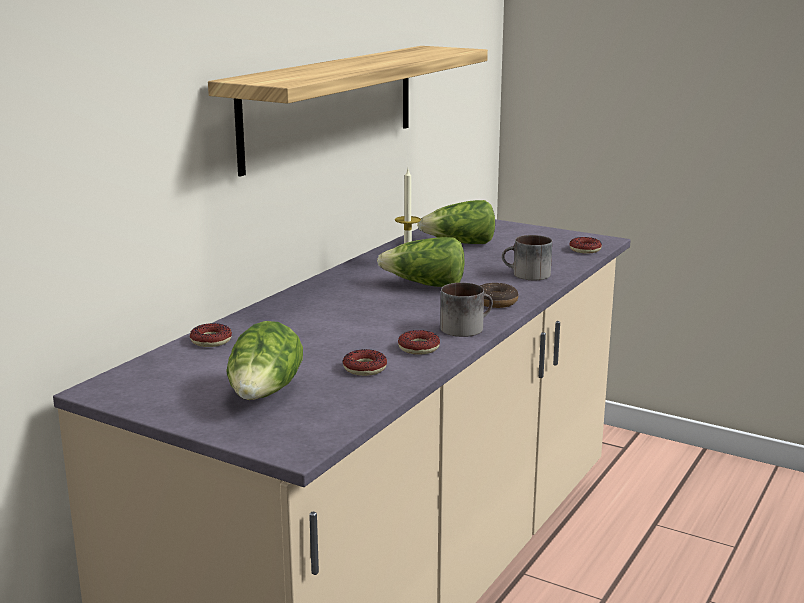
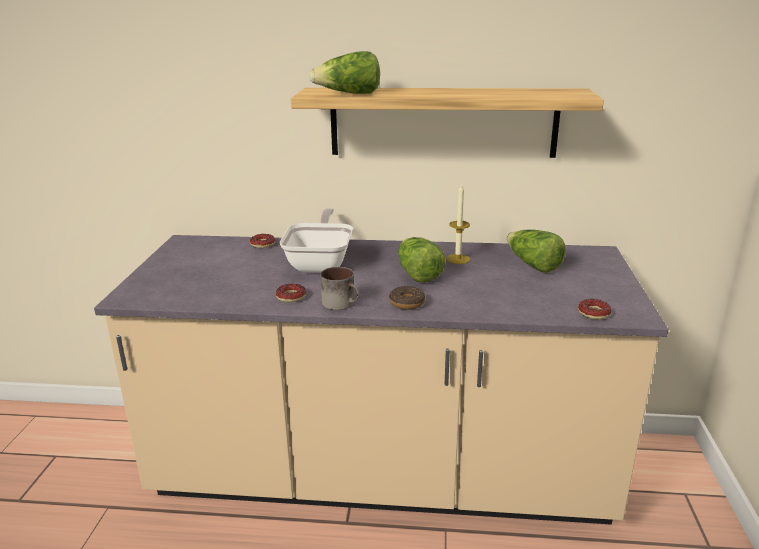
camera: 65 degrees right, 5 degrees up
(265, 394) = (192, 274): lettuce -> lettuce (349, 94)
(330, 320) = (321, 262): none -> frying pan
(364, 368) = (245, 289): donut -> none
(526, 275) = (486, 302): mug -> none

